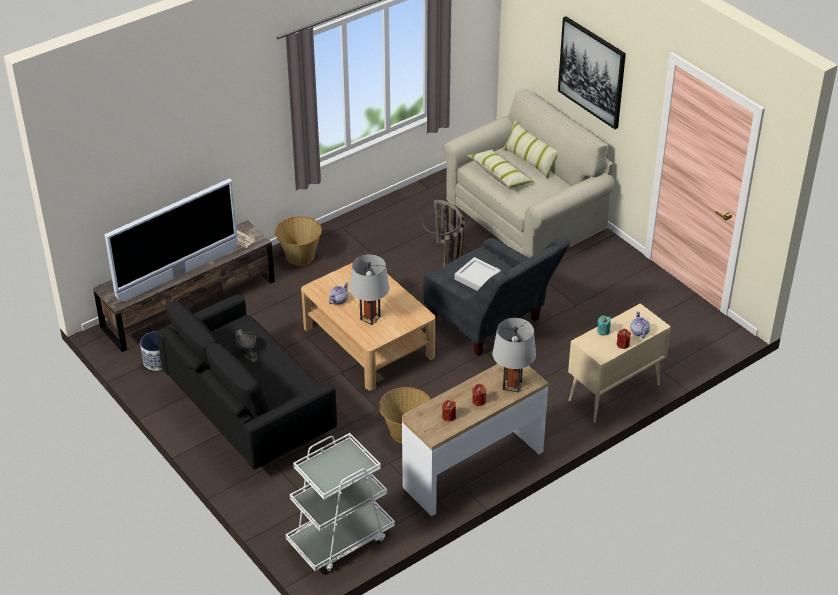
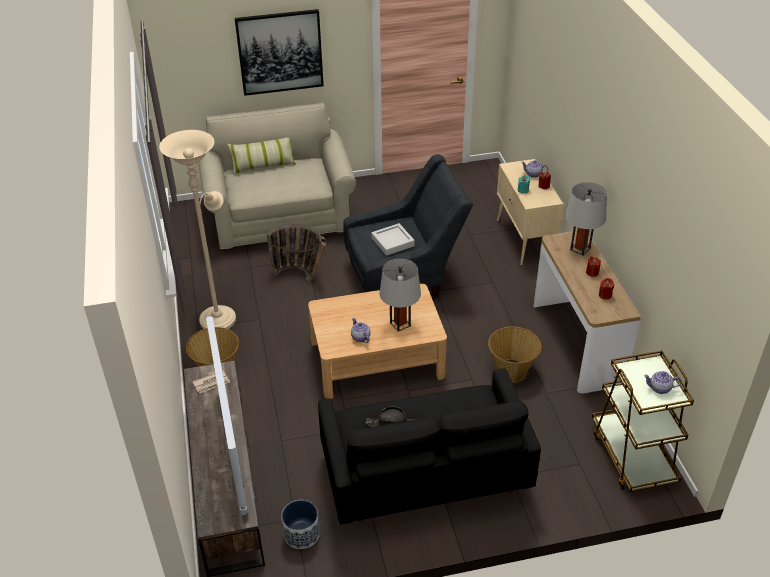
camera: 65 degrees left, 0 degrees up
(333, 474) = (659, 388): none -> teapot
(340, 539) = (632, 456): white cart -> brown cart
(364, 233) = (219, 316): none -> beige floor lamp
(500, 175) = (268, 186): pillow -> none

